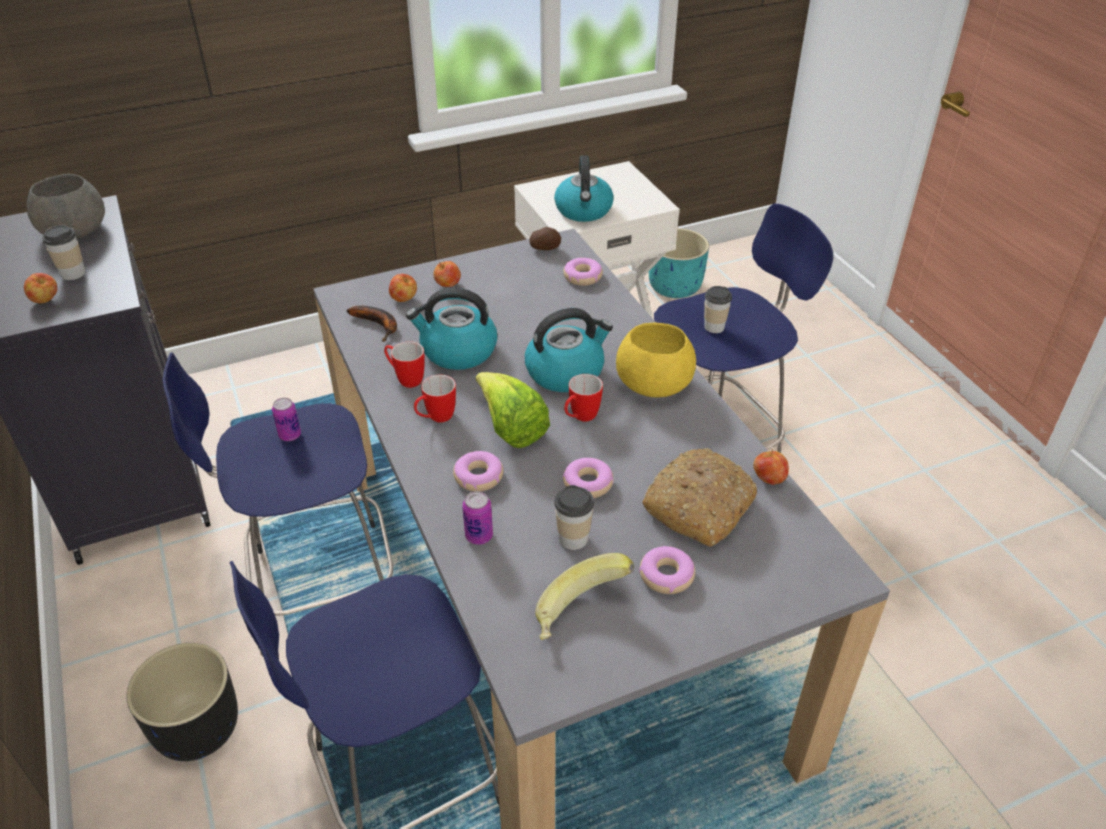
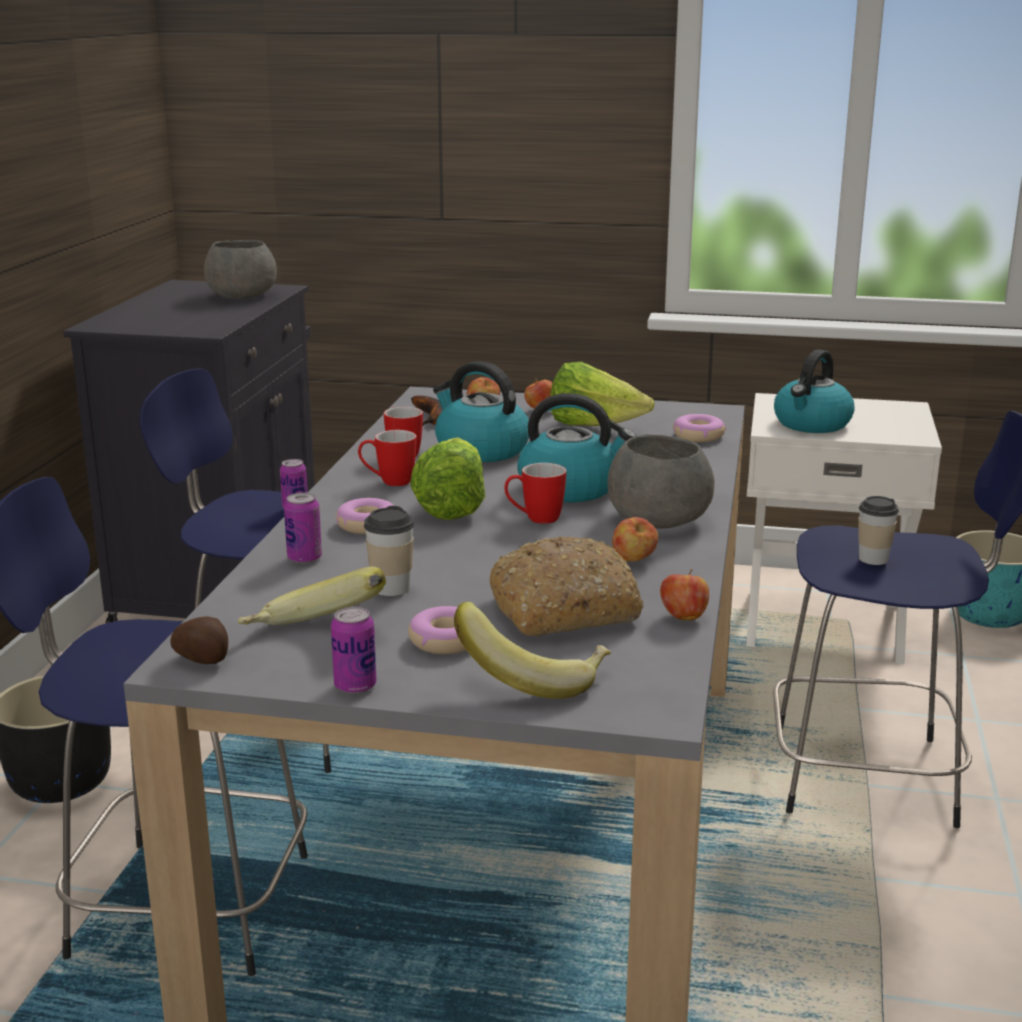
camera: 35 degrees right, 20 degrees down
(45, 300) = (158, 322): apple -> apple (634, 560)
(73, 273) = (202, 314): cup -> none
(505, 292) = (594, 427): none -> lettuce
(545, 248) = (687, 410): potato -> potato (204, 660)
(588, 483) = (468, 560): donut -> none
(652, 383) = (656, 519): yellow bowl -> grey bowl
(664, 651) = (355, 686): none -> can
(754, 584) = (534, 679): none -> banana

